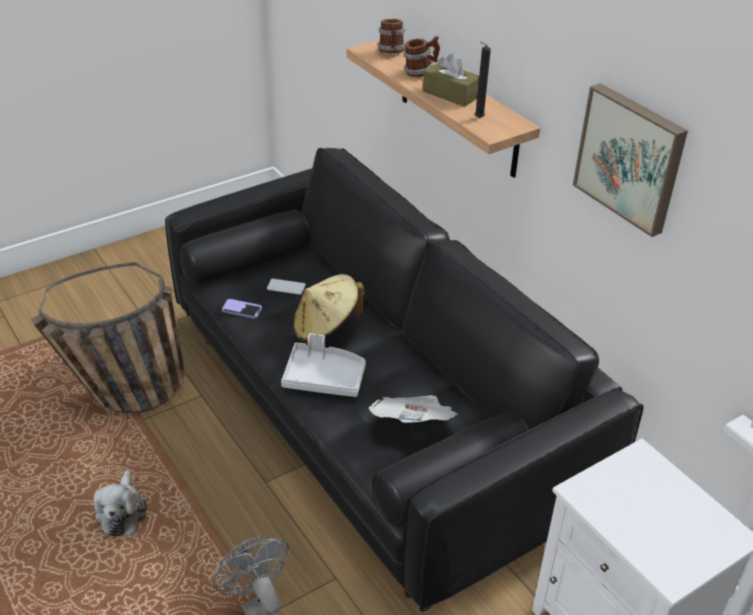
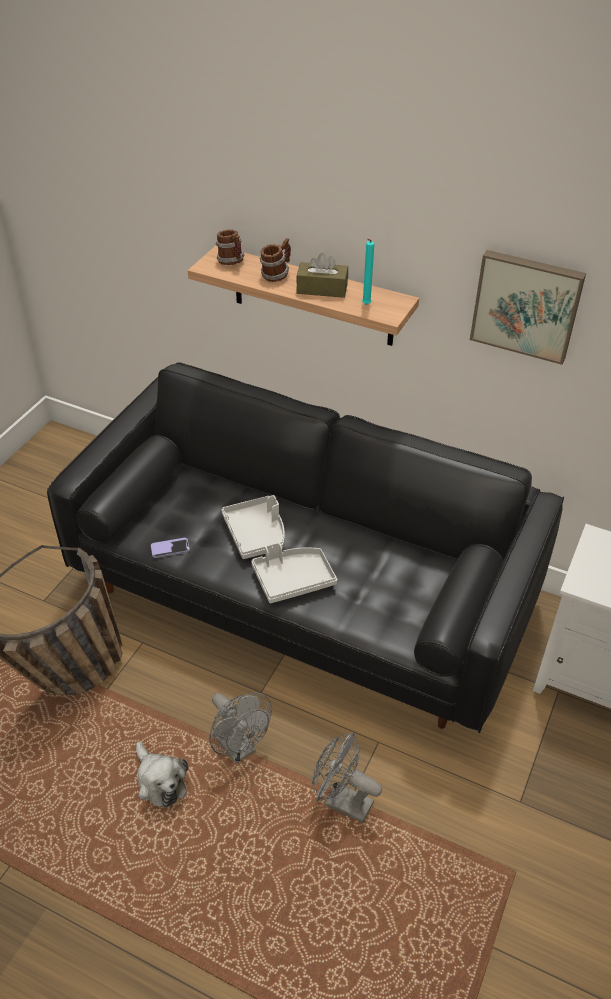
camera: 30 degrees left, 5 degrees up
(208, 519) = (239, 748): none -> grey fan
(286, 287) = (190, 511): phone -> none
(326, 327) = (256, 534): beige hat -> grey tray
(413, 425) = (394, 587): newspaper -> none
(477, 118) = (365, 305): black candle -> turquoise candle

